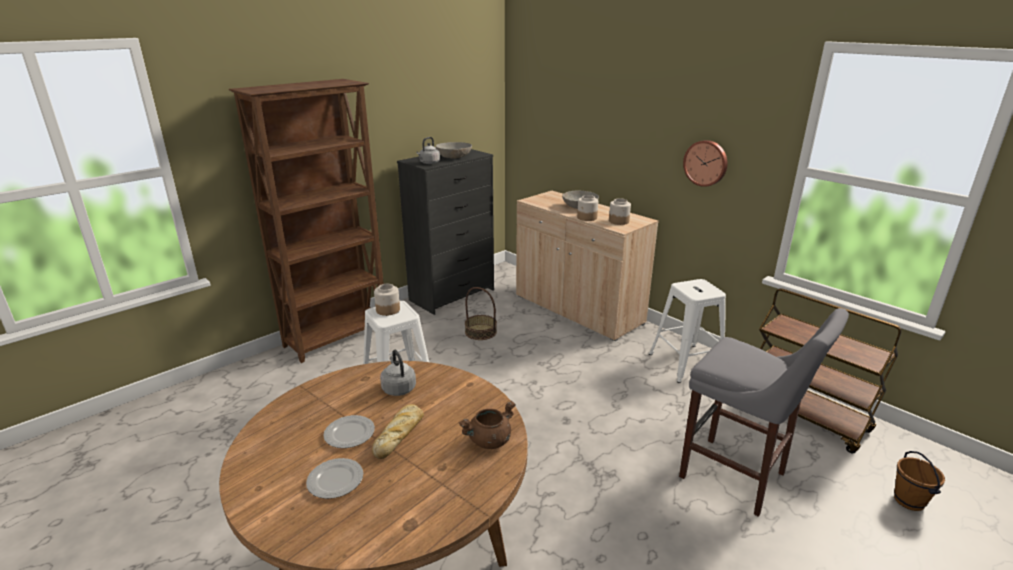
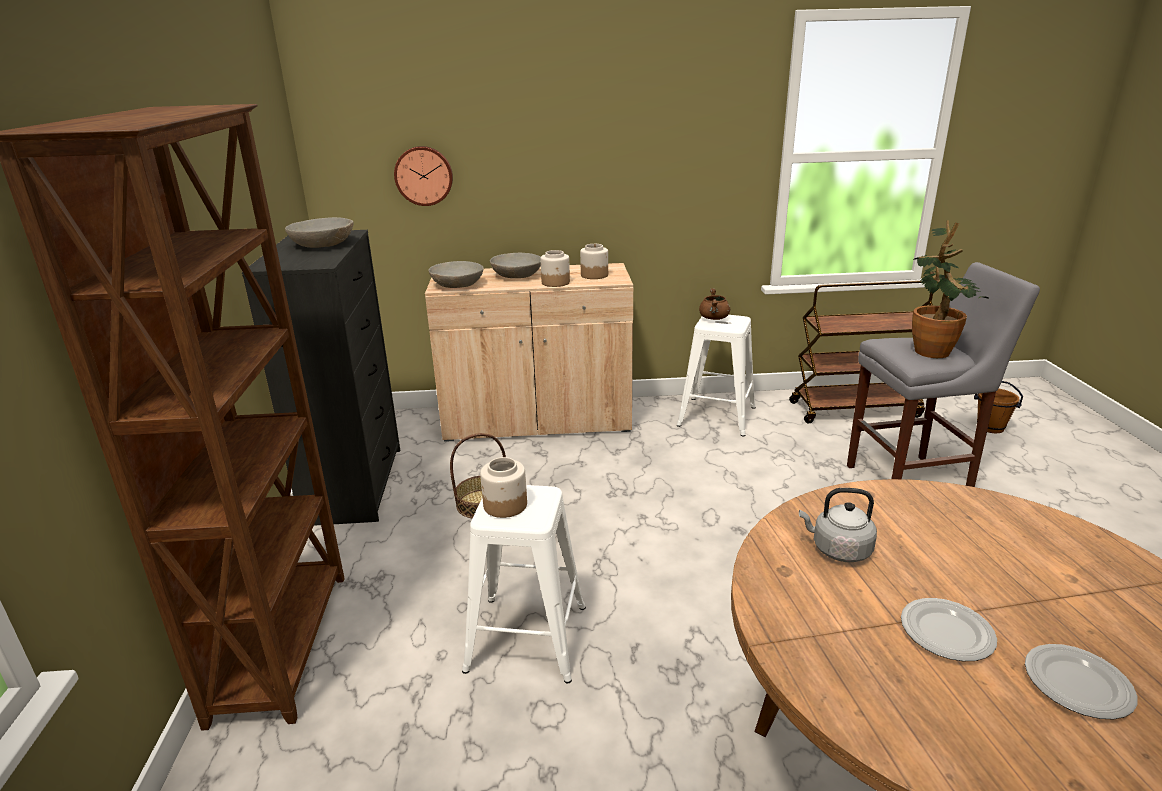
camera: 50 degrees left, 0 degrees up
(399, 434) = (970, 586): bread -> none
(429, 163) = (312, 260): grey kettle -> none
(489, 441) = (1021, 524): brown cooking pot -> brown cooking pot (714, 318)
(540, 201) = (457, 285): none -> grey bowl
(706, 163) = (674, 174): wall clock -> wall clock (424, 175)
(752, 364) = (932, 349): none -> potted plant

